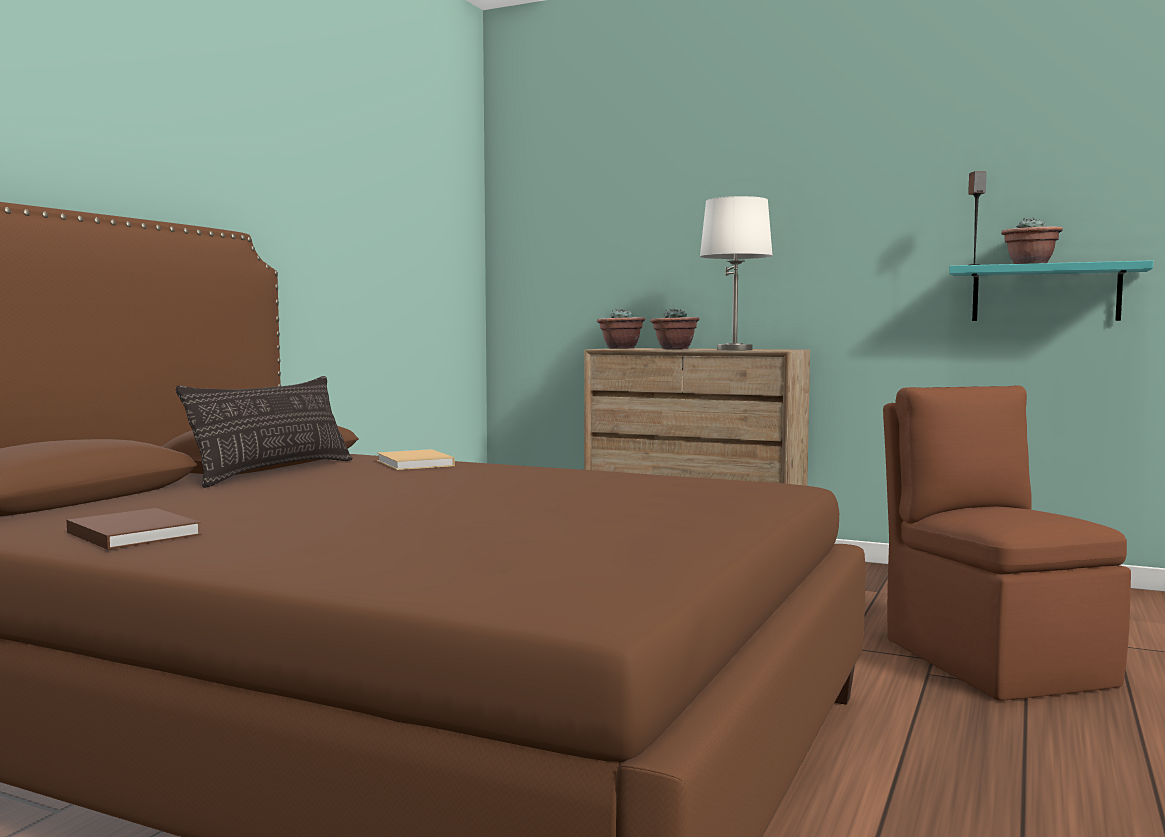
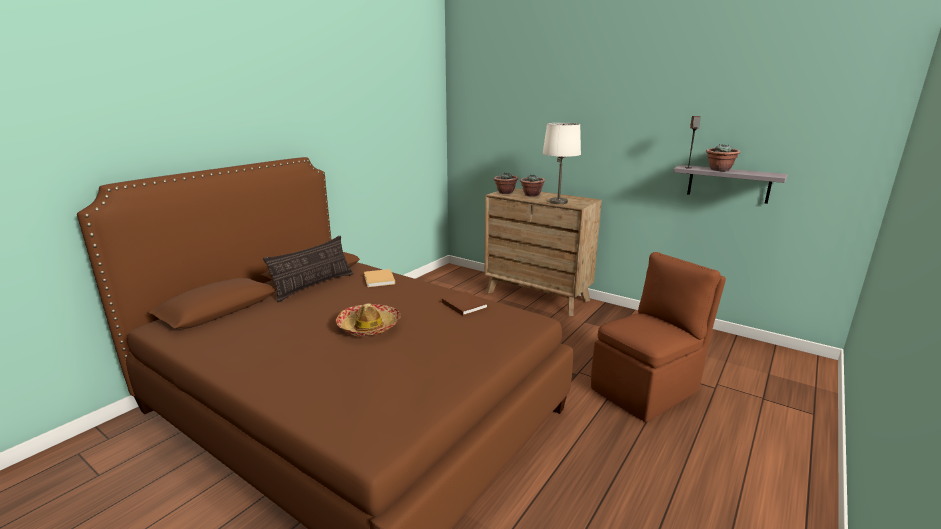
camera: 10 degrees right, 15 degrees up
(132, 533) = (229, 351): brown book -> brown book (463, 304)
(444, 499) = (369, 326): none -> hat
(993, 660) = (646, 389): brown chair -> brown chair turned 60 degrees clockwise
(1045, 293) = (728, 184): turquoise shelf -> grey shelf

